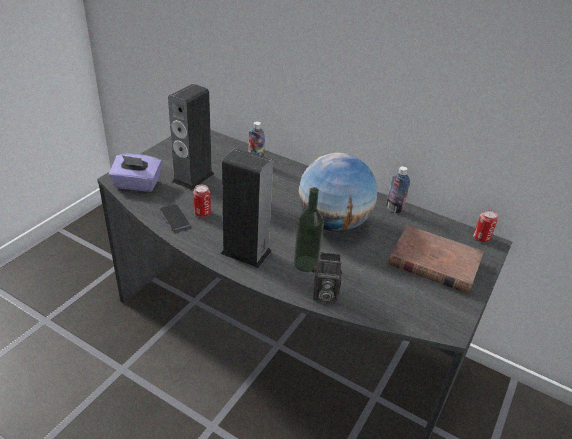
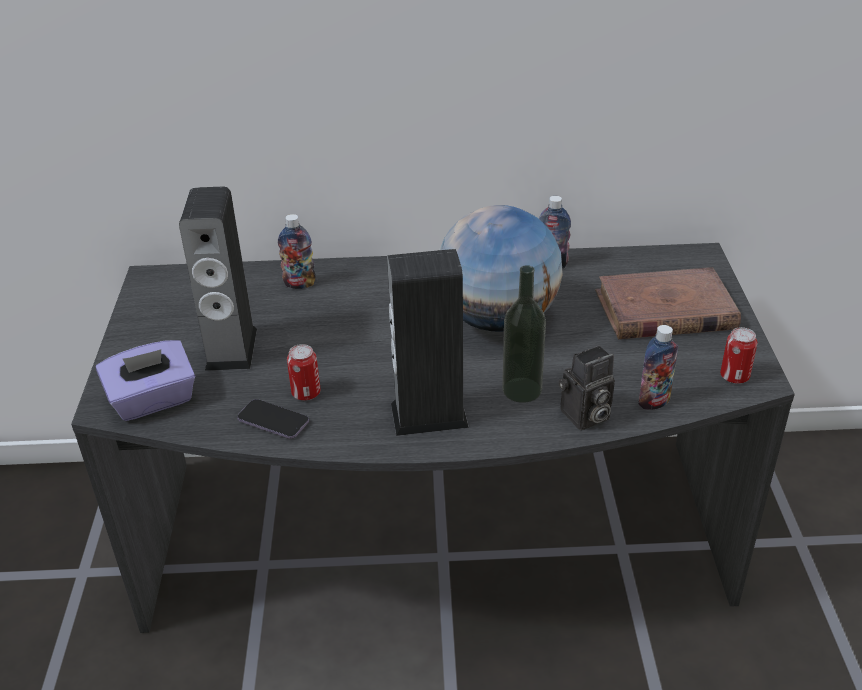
camera: 30 degrees left, 0 degrees up
(371, 307) = (654, 402): none -> bottle
(481, 238) = (684, 254): can -> can (734, 376)

